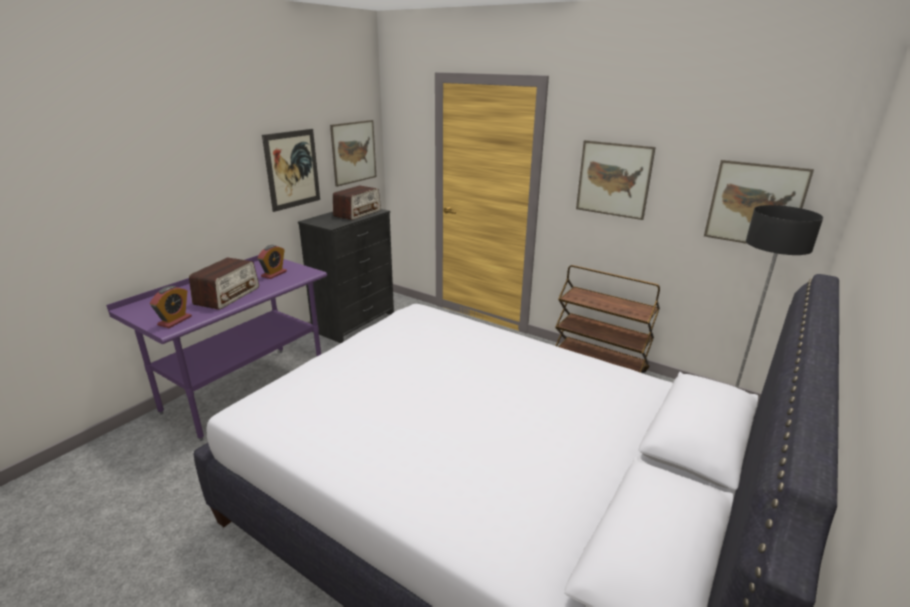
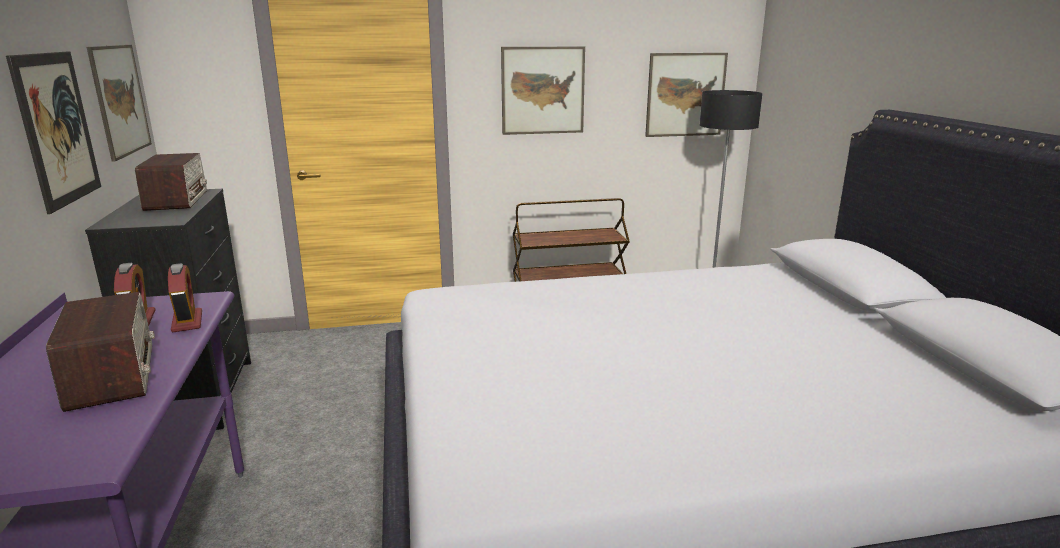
camera: 45 degrees left, 5 degrees down
(175, 321) = (79, 448): alarm clock -> alarm clock (187, 321)

